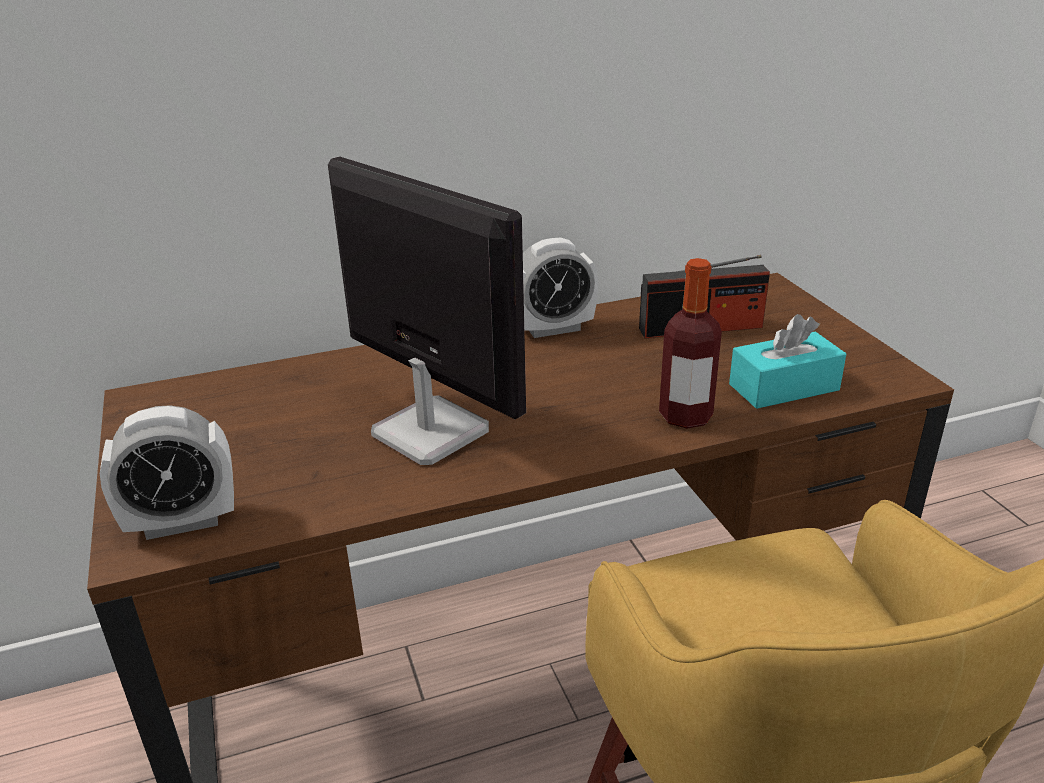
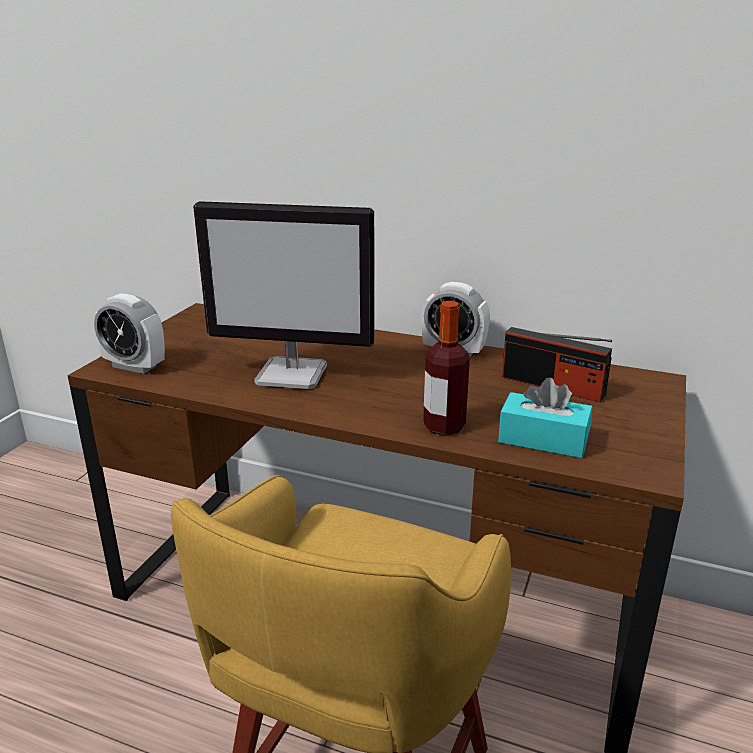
camera: 40 degrees right, 5 degrees down
(428, 431) = (293, 374): monitor -> monitor turned 105 degrees clockwise

